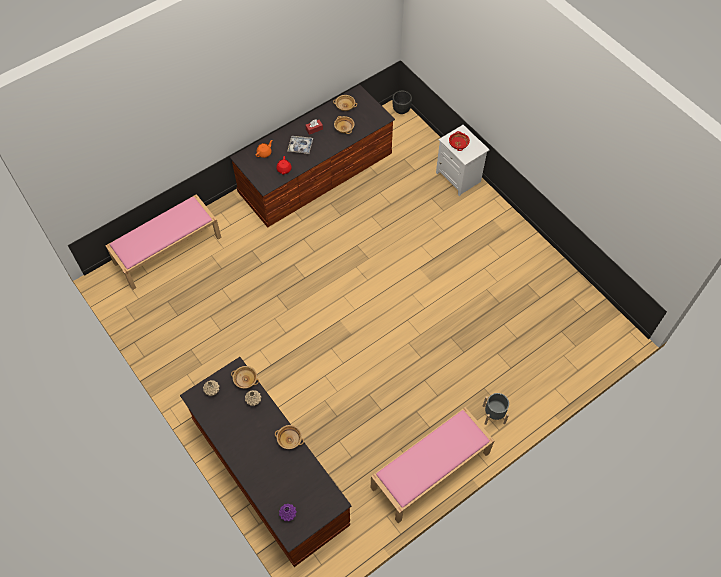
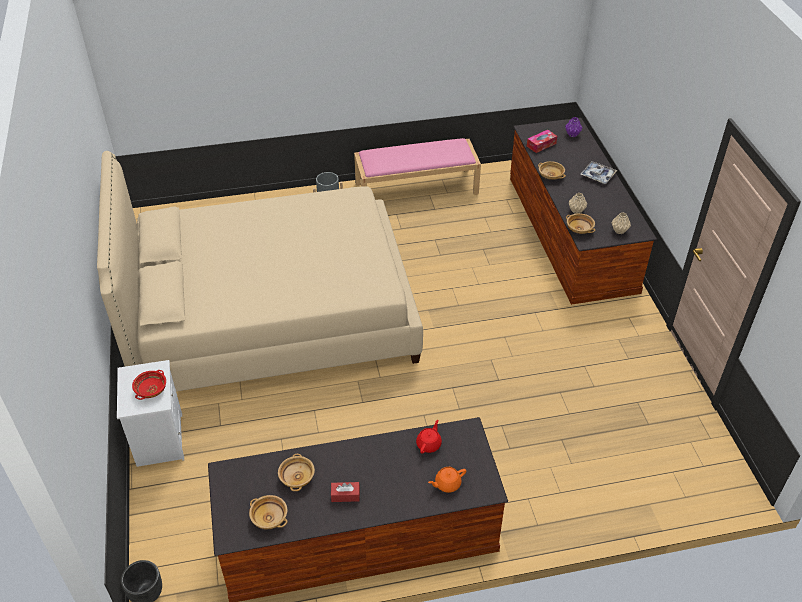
camera: 155 degrees left, 15 degrees down
(168, 249) = (635, 495): pink bench -> none
(300, 146) = (384, 472): tray -> tray (597, 175)
(313, 483) = (541, 145): none -> tissue box
(459, 284) = (271, 315): none -> beige bed

